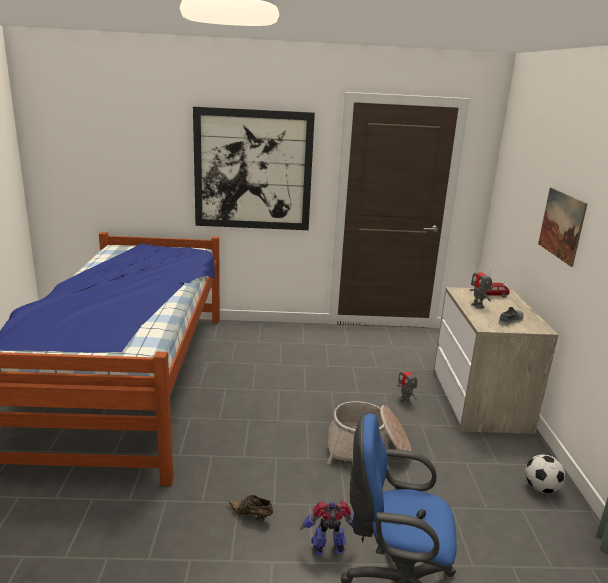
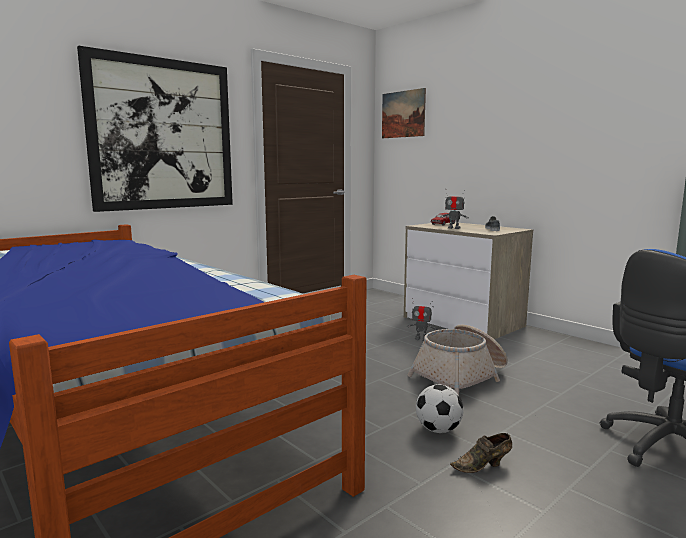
camera: 40 degrees left, 10 degrees down
(329, 549) = (579, 451): toy robot -> none
(541, 488) = (589, 350): football -> football (438, 429)
(561, 225) = (501, 143): picture -> picture (403, 114)

